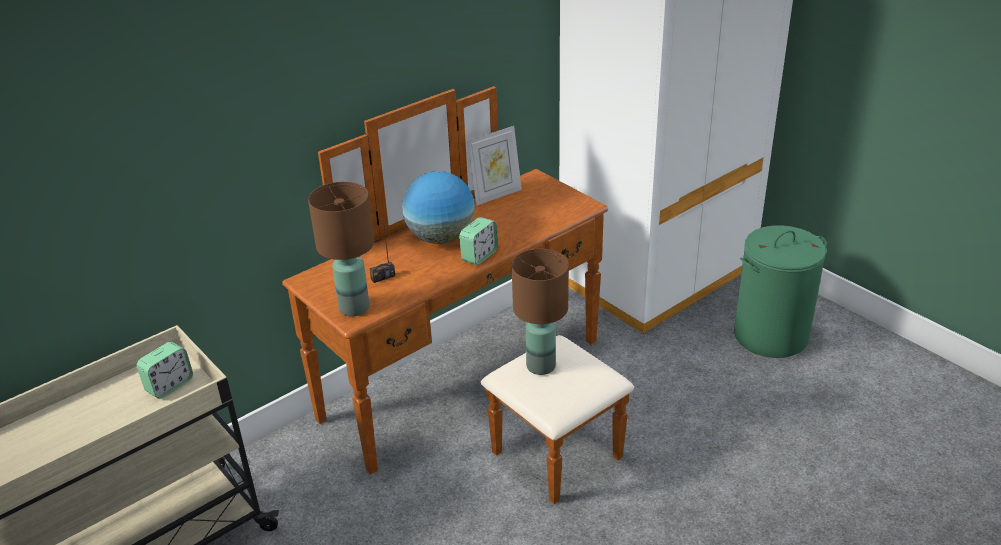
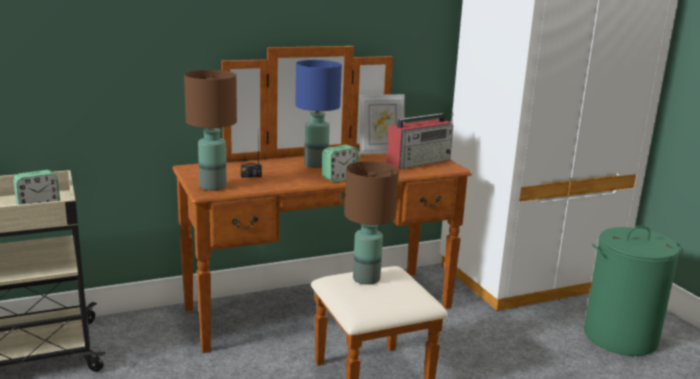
camera: 15 degrees right, 15 degrees down
(440, 238) = (316, 165): globe -> blue table lamp
(547, 203) = (419, 162): none -> radio

